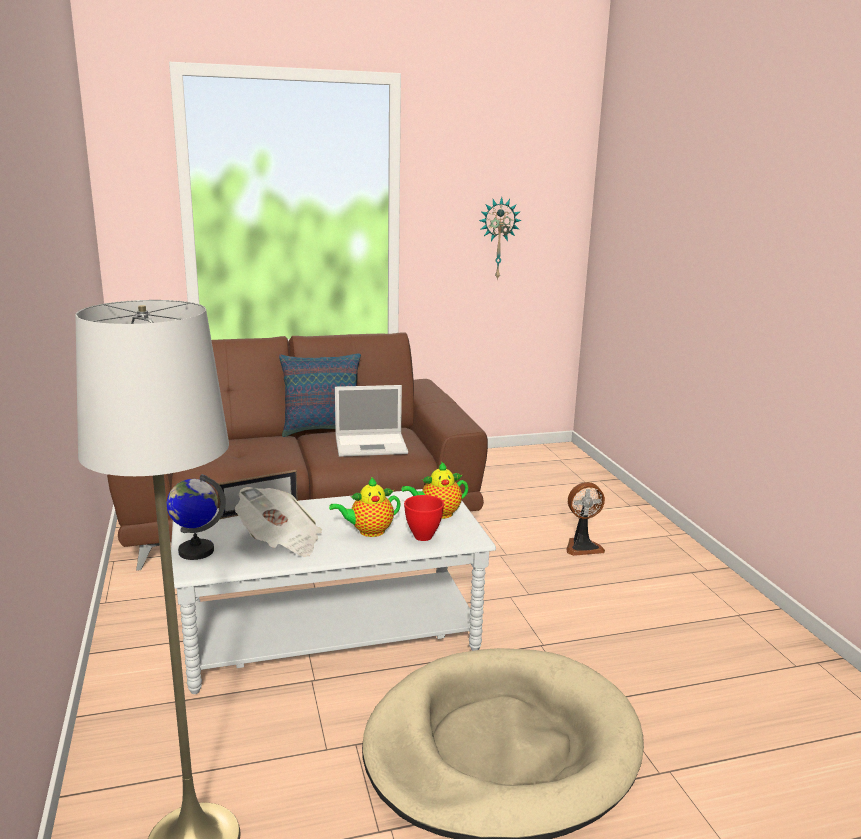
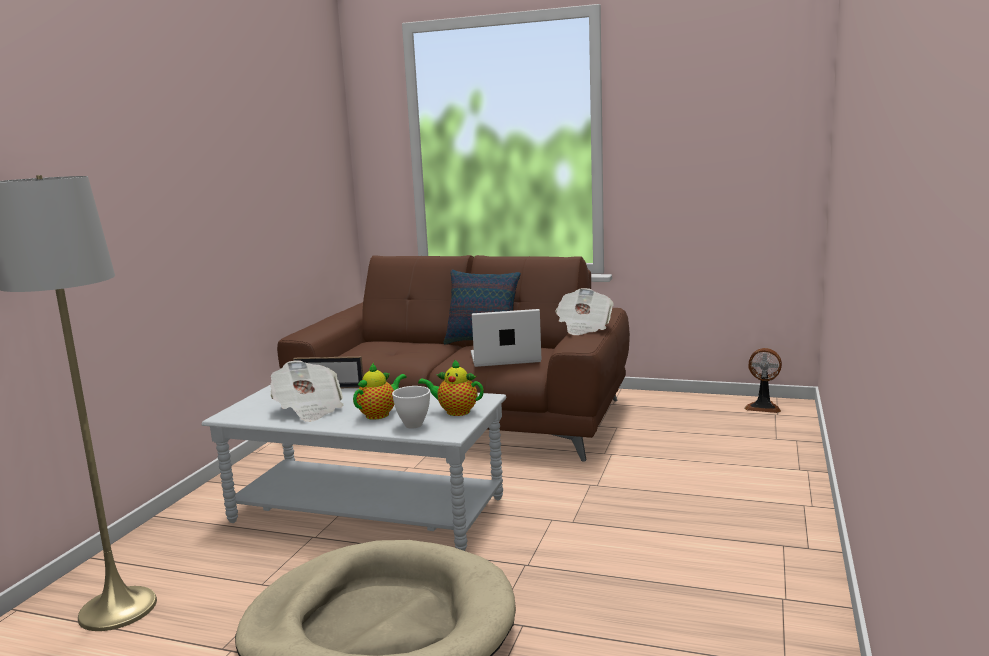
camera: 35 degrees right, 5 degrees down
(196, 551) = (248, 405): globe -> none
(369, 531) = (379, 414): teapot -> teapot turned 120 degrees clockwise
(372, 445) = (503, 358): laptop -> laptop turned 150 degrees clockwise
(422, 537) = (412, 425): red bowl -> white bowl
(434, 405) = (584, 328): none -> newspaper
(498, 238) = (711, 163): wall clock -> none
(582, 547) = (686, 495): fan -> fan (763, 407)

